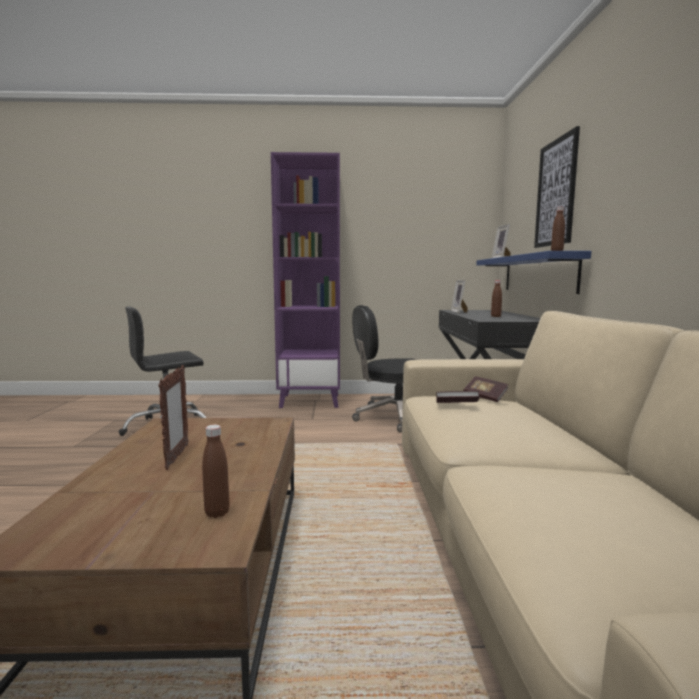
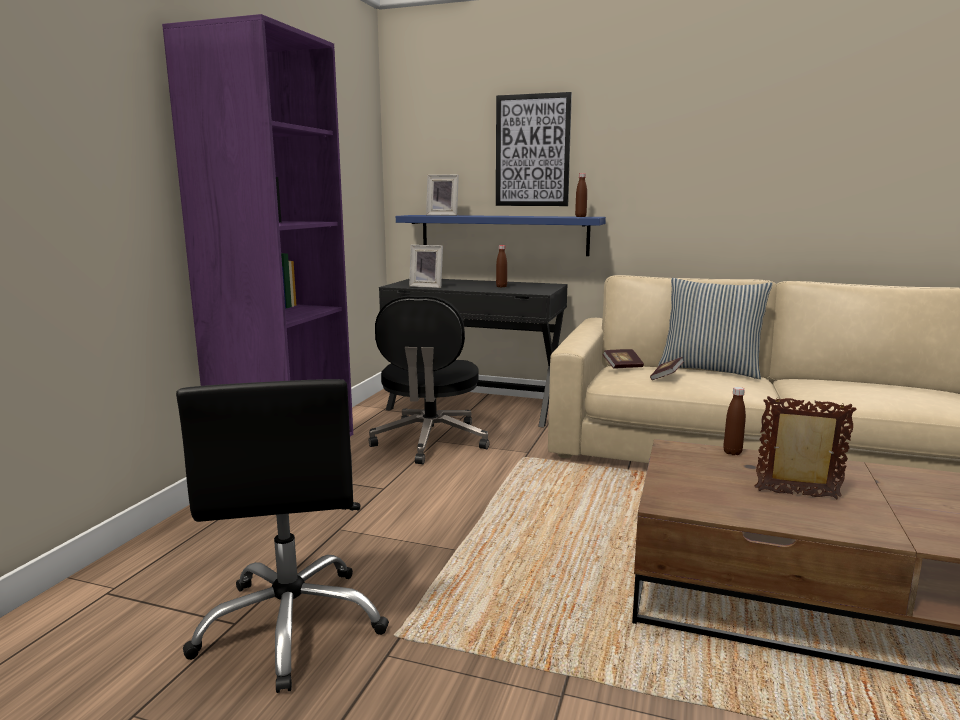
camera: 70 degrees left, 5 degrees up
(217, 512) = (917, 480): brown bottle -> brown bottle (732, 452)
(557, 429) = (710, 370): none -> pillow

